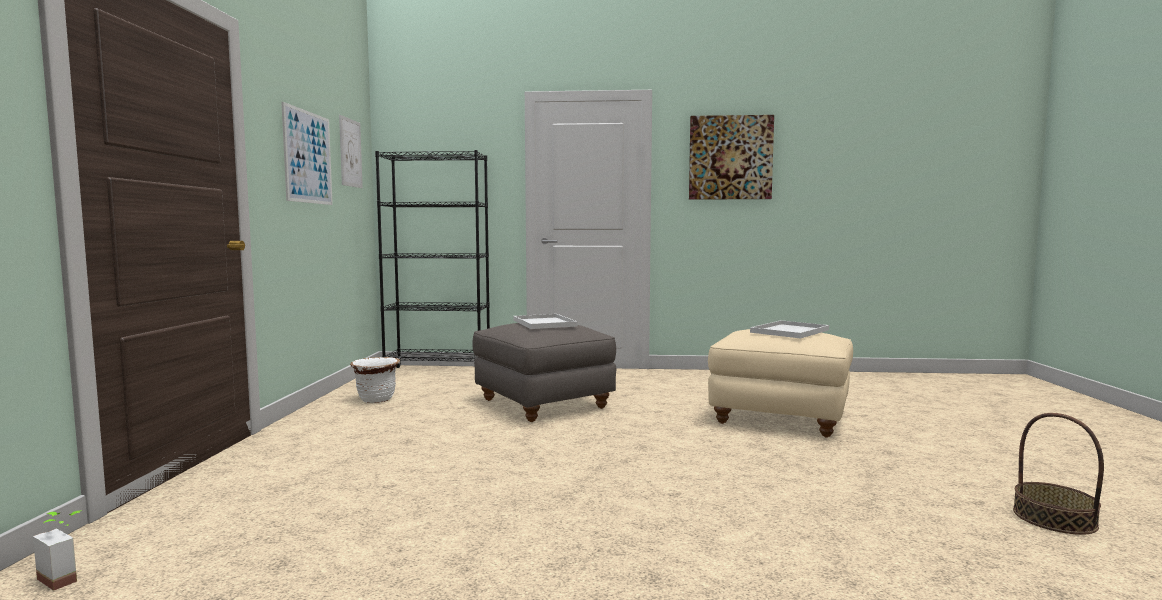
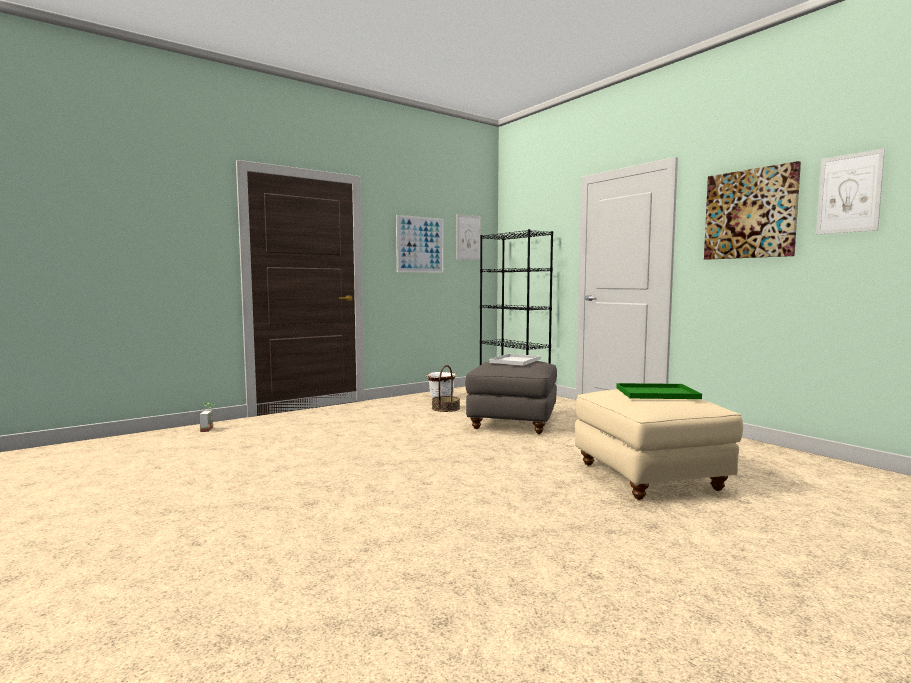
camera: 50 degrees right, 0 degrees up
(789, 331) = (658, 393): white tray -> green tray
(810, 148) = (849, 193): none -> picture
(1054, 518) = (618, 614): basket -> basket (445, 408)

